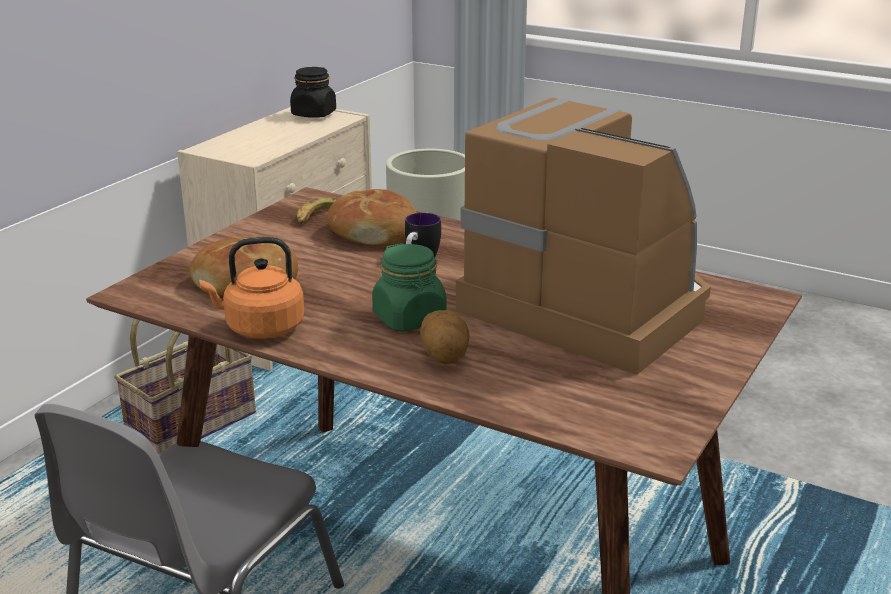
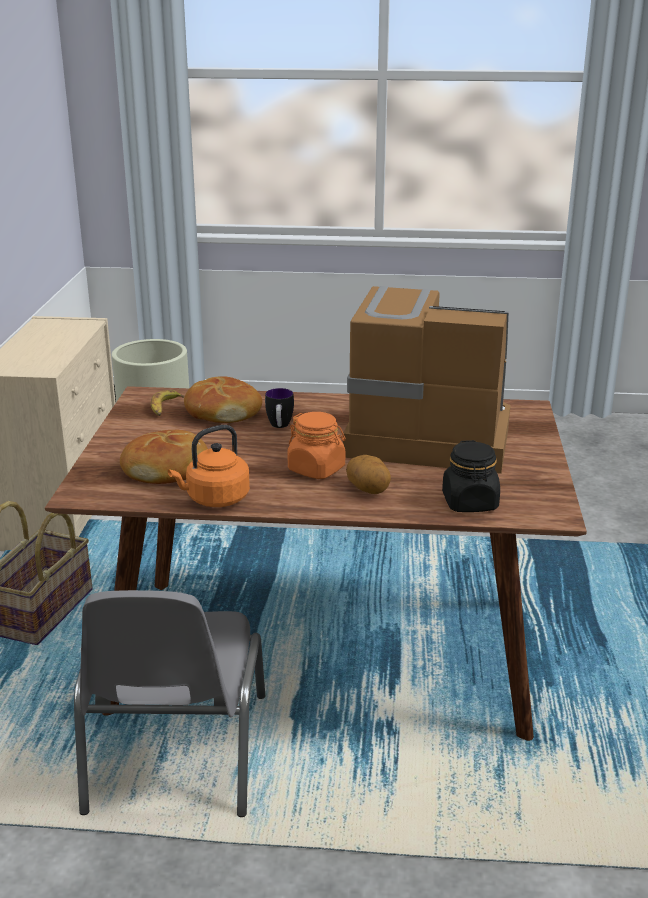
camera: 25 degrees left, 0 degrees up
(313, 114) = (59, 324): black jar -> black jar (470, 503)
(410, 319) = (317, 469): green jar -> orange jar

